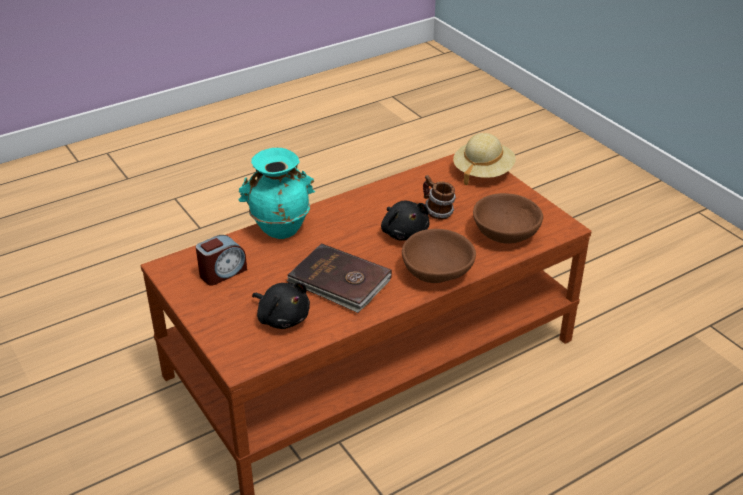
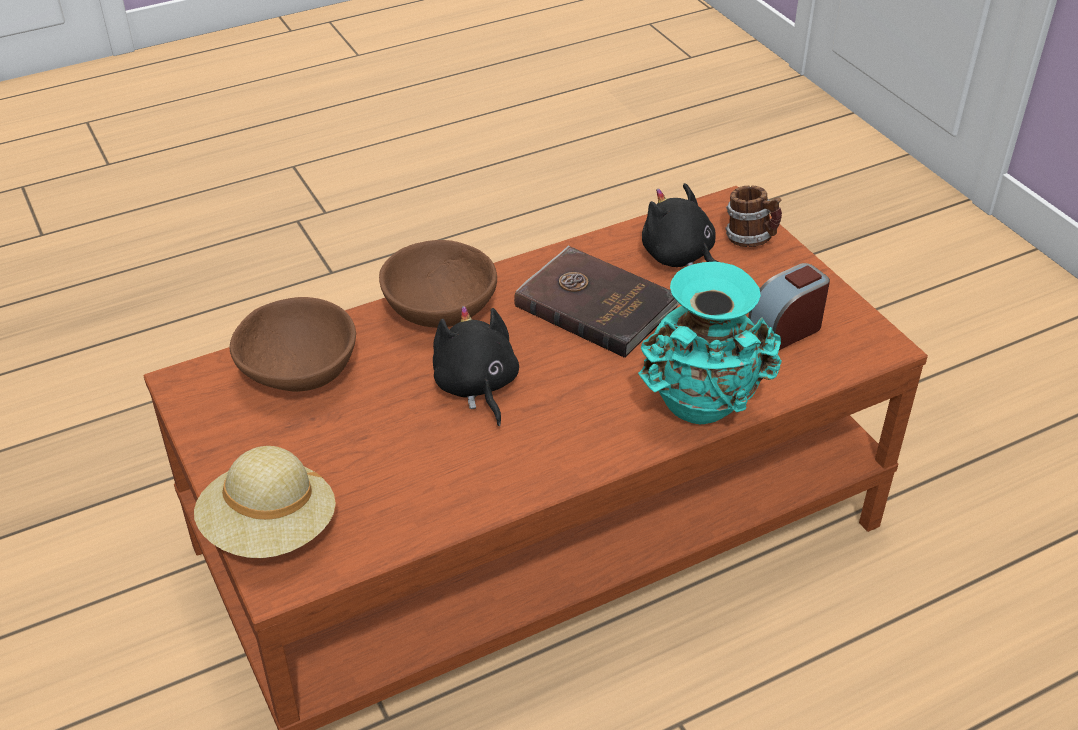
camera: 175 degrees left, 5 degrees up
(437, 212) = (404, 428): mug -> mug (751, 239)

